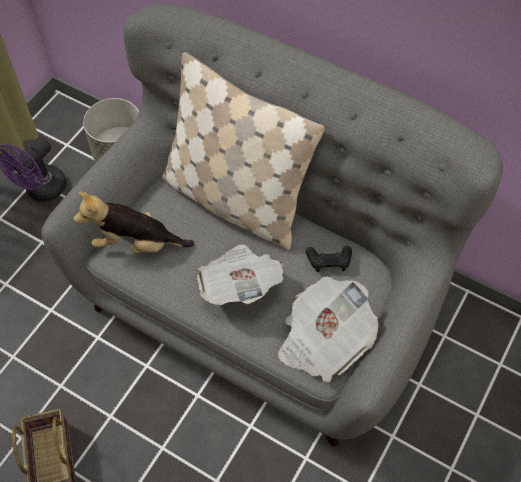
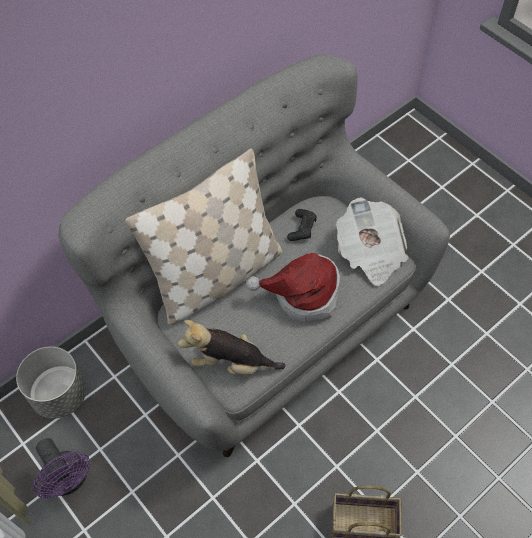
camera: 70 degrees left, 0 degrees up
(136, 243) = (231, 363): plush toy -> plush toy turned 75 degrees clockwise
(239, 285) = (302, 294): newspaper -> hat

